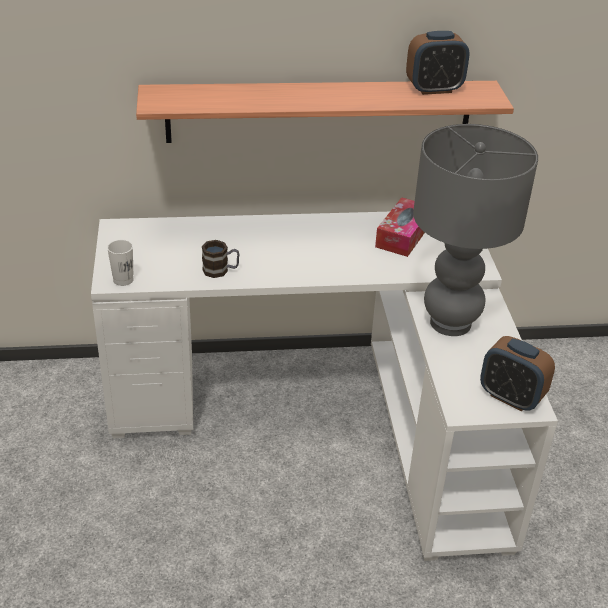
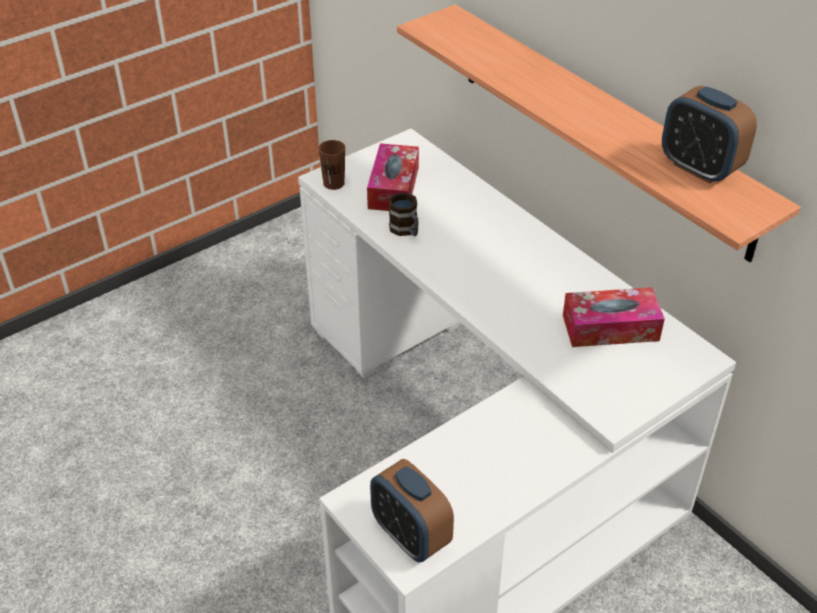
camera: 60 degrees right, 5 degrees up
(123, 280) = (334, 183): white cup -> brown cup
(164, 255) = (393, 188): none -> tissue box
(451, 323) = (500, 436): grey table lamp -> none
(511, 397) = (410, 536): alarm clock -> alarm clock turned 45 degrees counterclockwise

